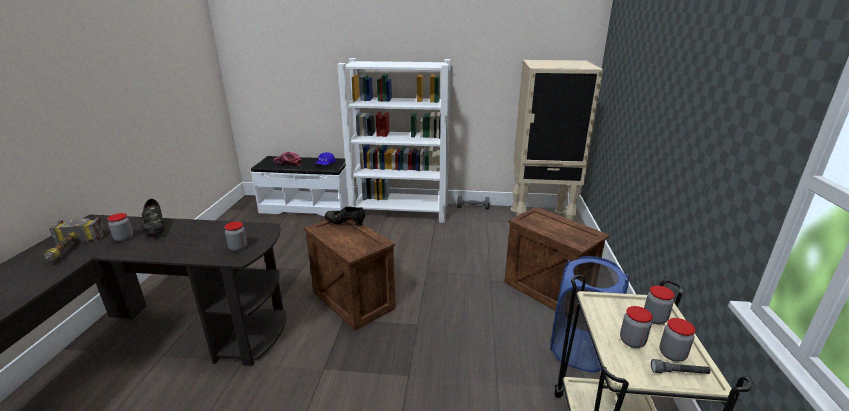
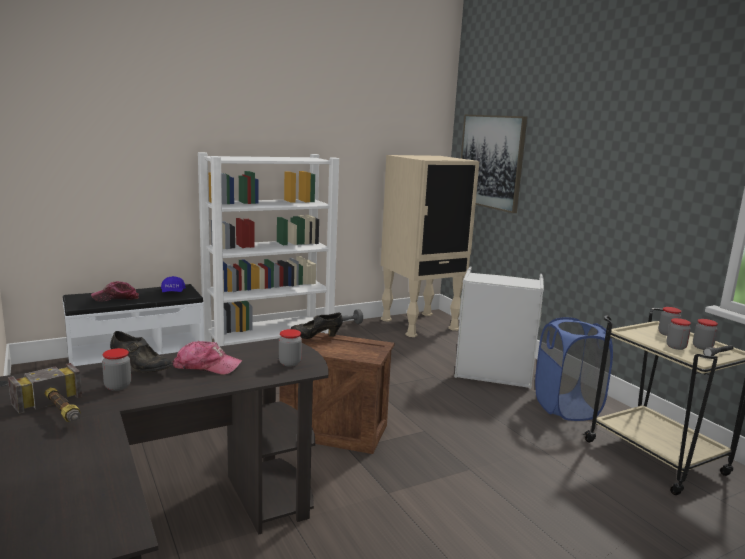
camera: 35 degrees left, 10 degrees down
(190, 236) = (206, 366): none -> cap
(546, 290) = (493, 375): crate -> grey laundry basket
(621, 70) = (491, 161): none -> picture

